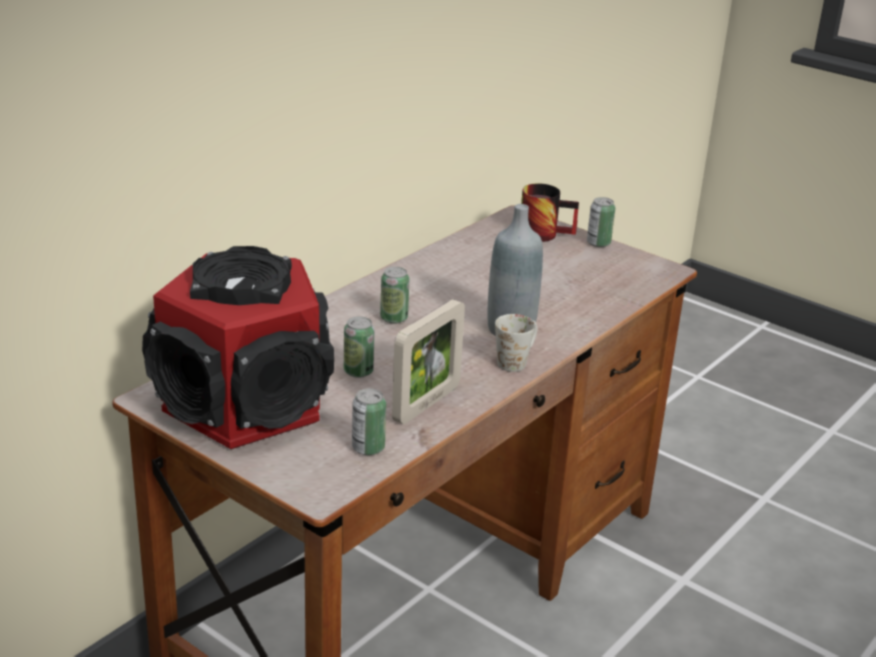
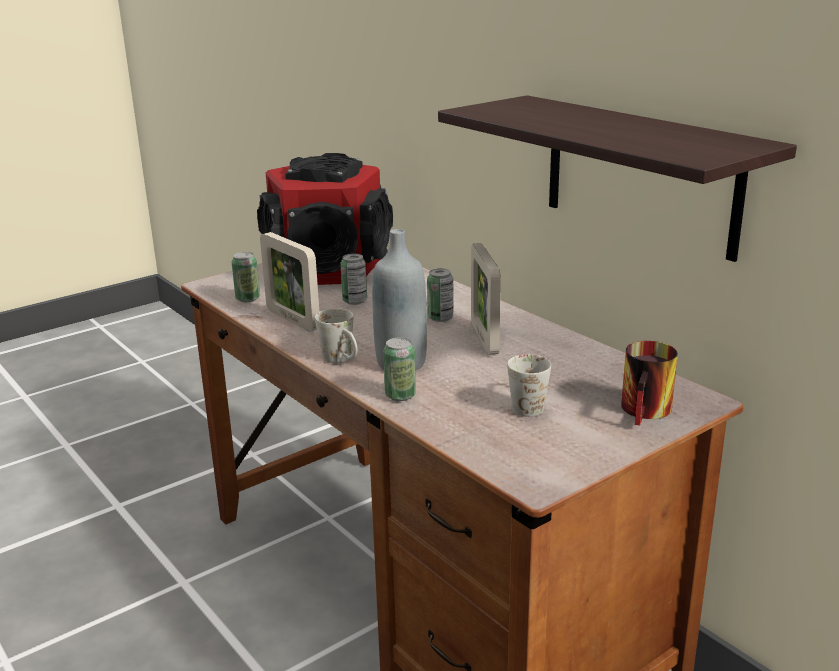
camera: 105 degrees right, 5 degrees down
(432, 91) = (640, 175): none -> shelf
(437, 294) = (484, 338): none -> picture frame
(557, 273) = (528, 404): none -> white mug
(598, 243) = (621, 445): can -> can (400, 395)

